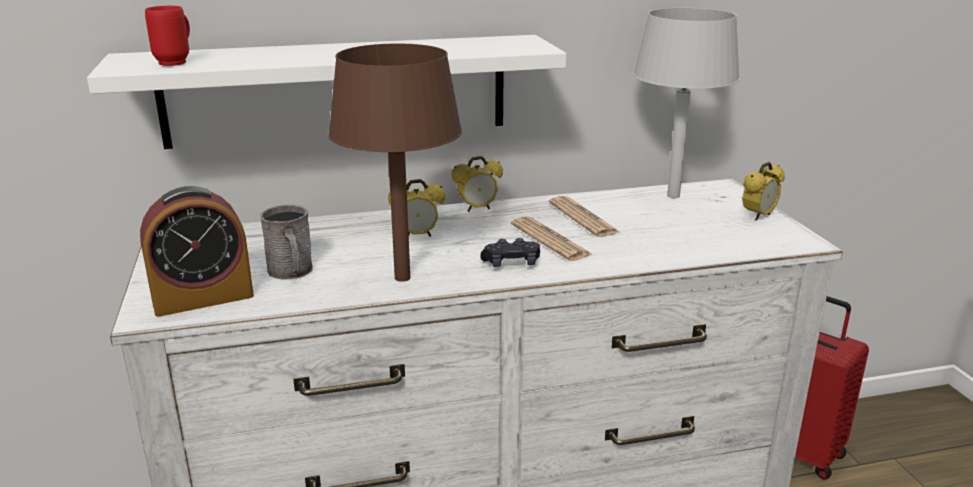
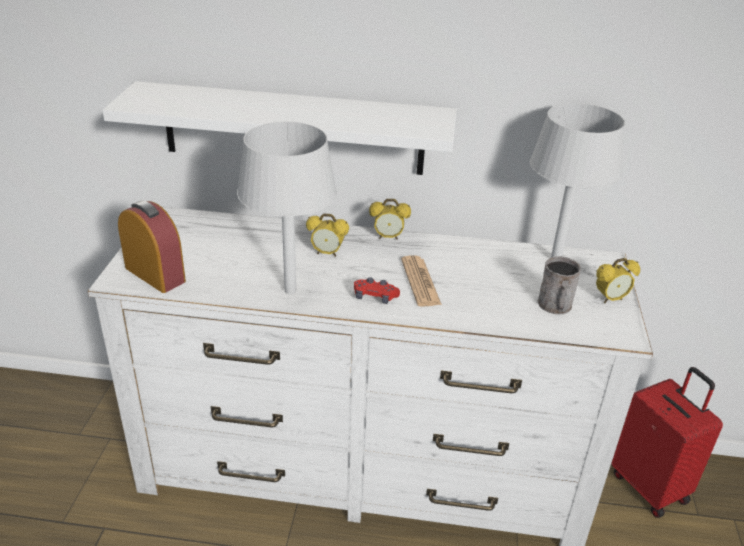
camera: 20 degrees right, 10 degrees up
(177, 62) = (168, 102): red mug -> none
(203, 298) = (155, 274): alarm clock -> alarm clock turned 135 degrees counterclockwise
(292, 272) = (222, 266): grey mug -> grey mug (556, 307)
(402, 278) = (290, 291): brown table lamp -> grey table lamp
(511, 263) = (375, 297): black game controller -> red game controller
(583, 218) = (462, 266): newspaper -> none

